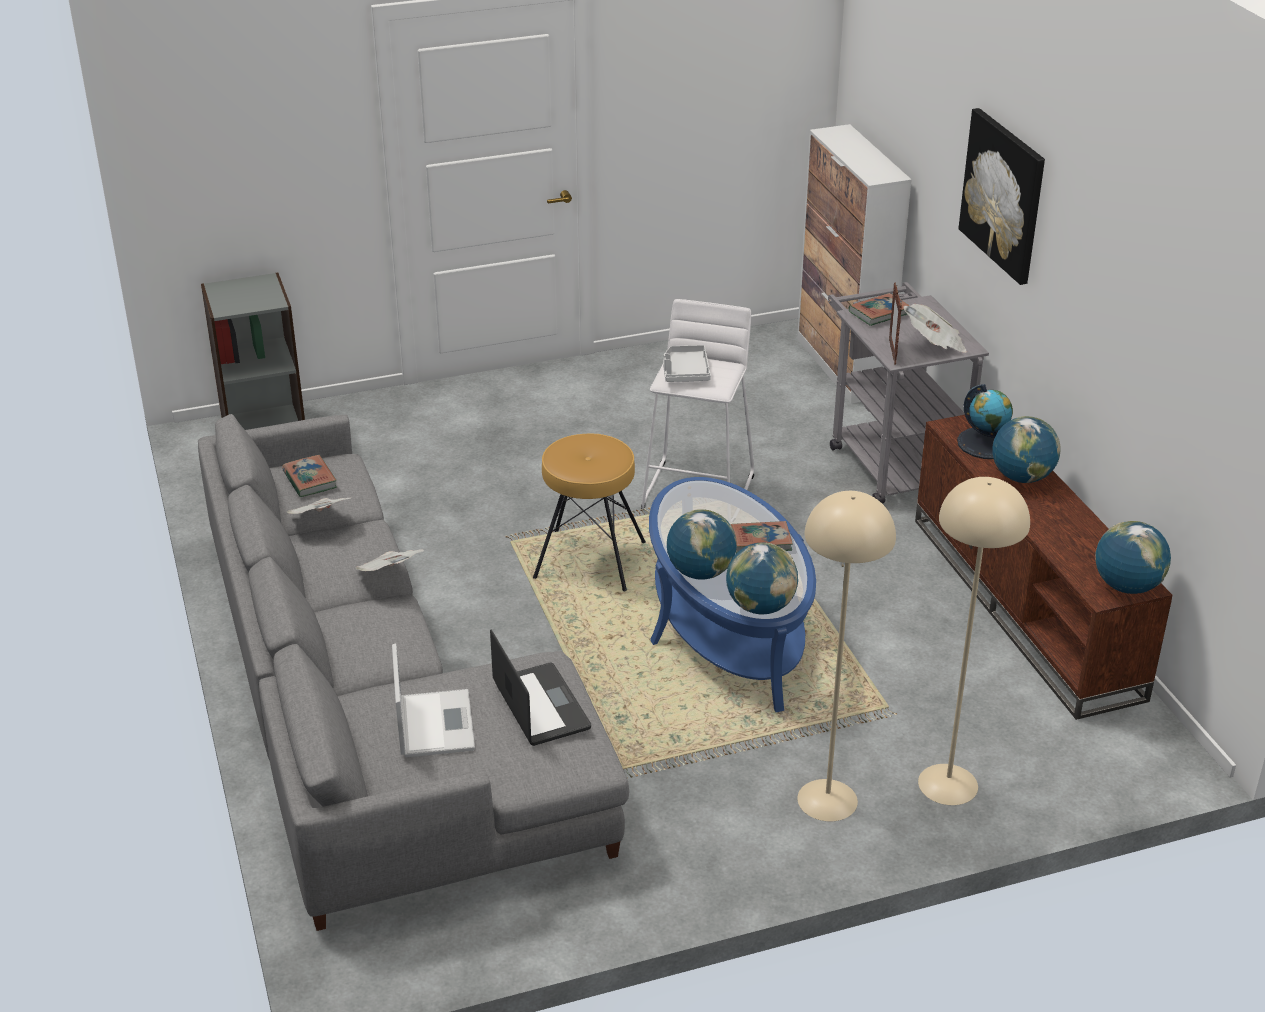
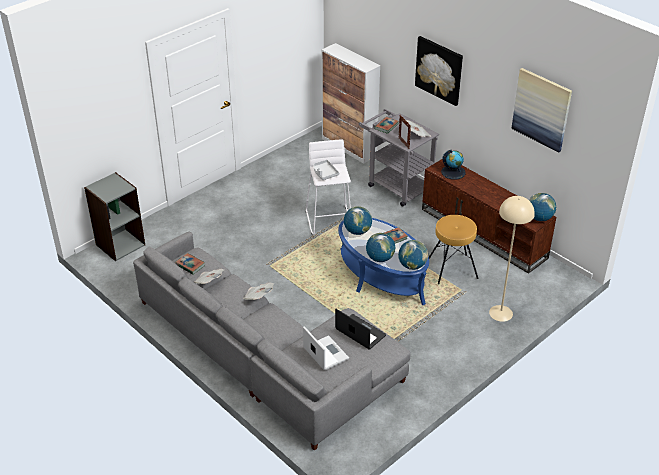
camera: 25 degrees left, 5 degrees up
(590, 560) = (307, 264): brown stool -> brown stool (452, 268)
(827, 800) = (464, 333): beige floor lamp -> none
(1022, 477) = (475, 183): globe -> globe (357, 231)
(1173, 306) = (541, 109): none -> picture

